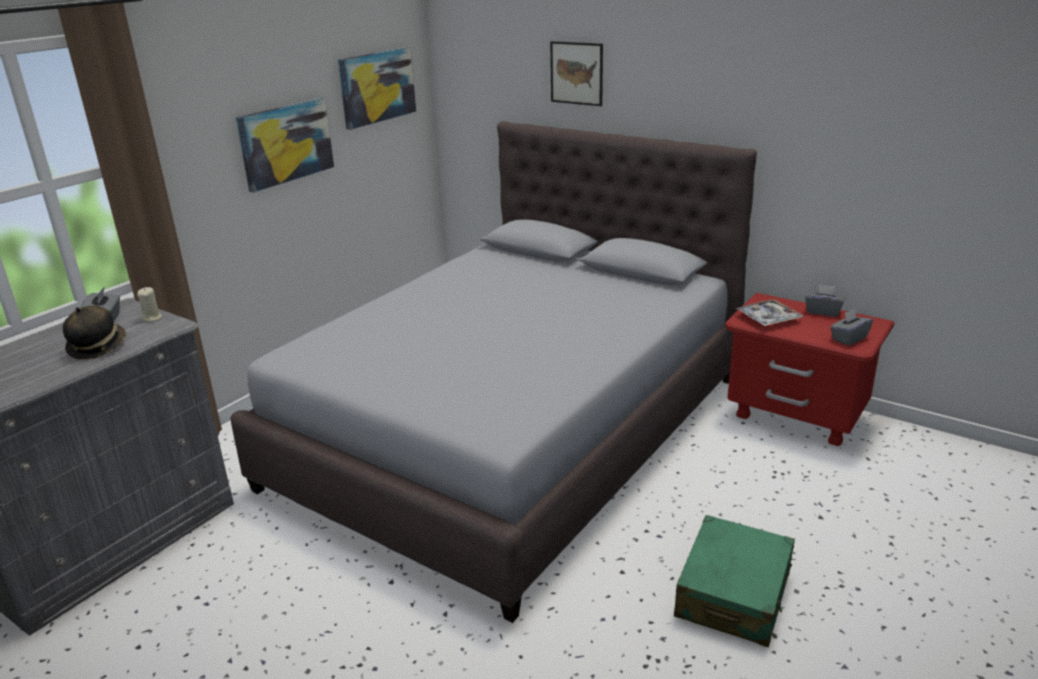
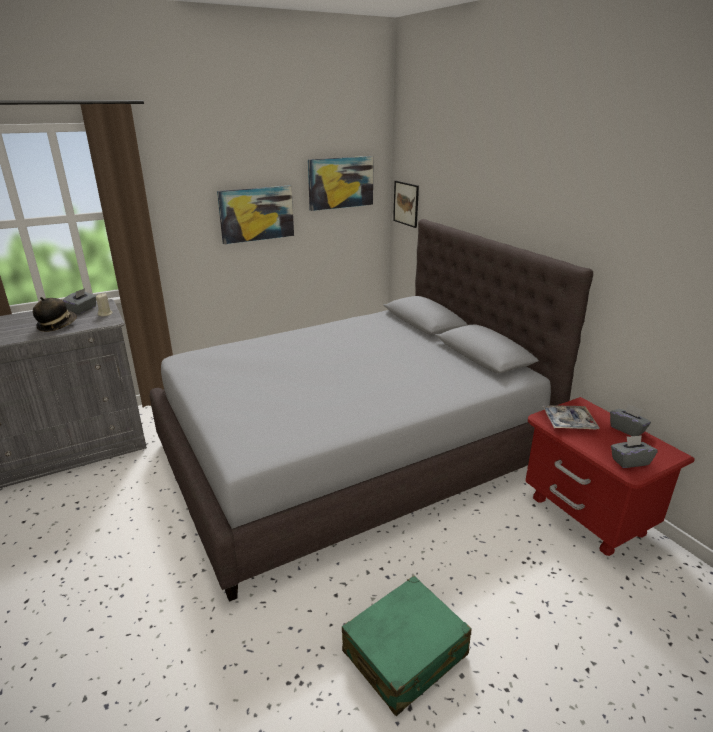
camera: 25 degrees right, 0 degrees up
(576, 73) = (476, 186): picture -> picture (406, 203)

